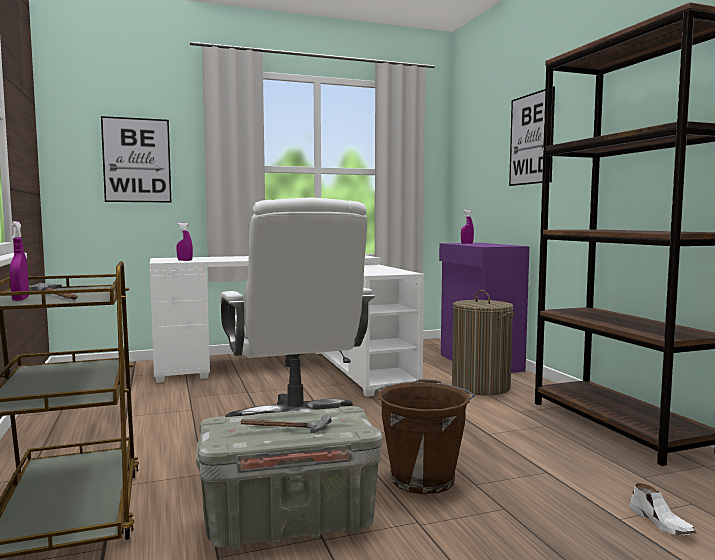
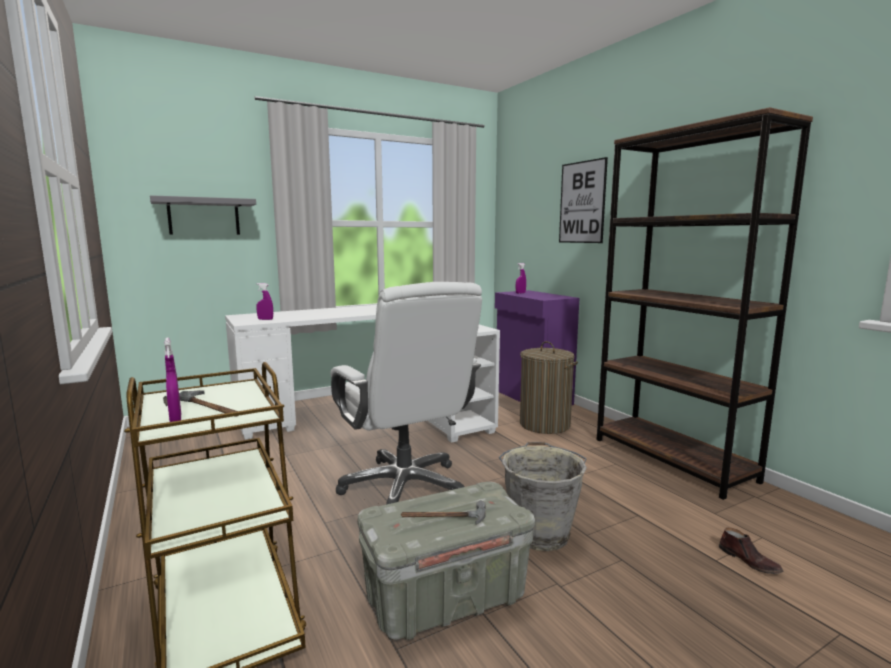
camera: 10 degrees left, 5 degrees up
(137, 160) = (204, 217): picture -> grey shelf
(423, 478) = (540, 532): brown bucket -> grey bucket
(661, 523) = (749, 561): white shoe -> brown shoe

